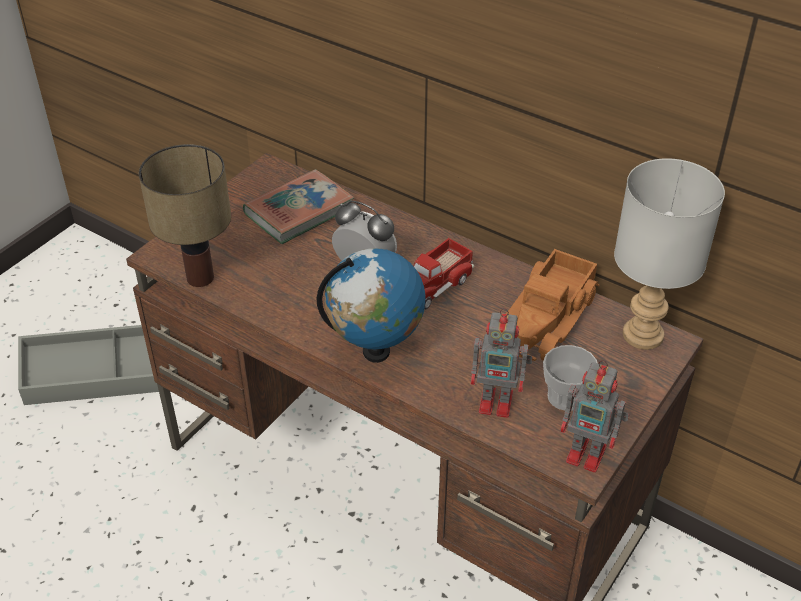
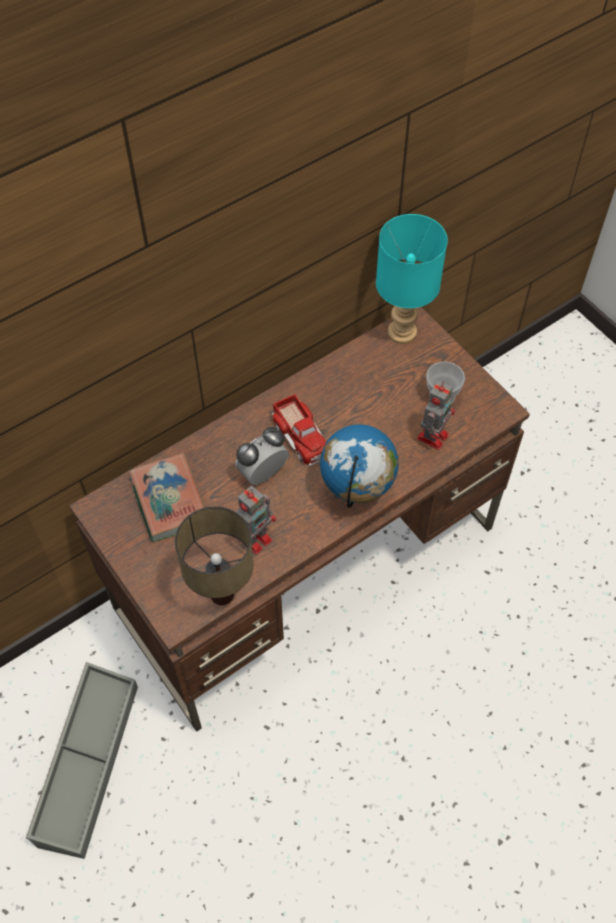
camera: 70 degrees left, 15 degrees up
(547, 318) = (365, 378): toy truck -> none
(588, 454) = (494, 403): toy robot -> toy robot (256, 538)
(641, 336) = (402, 333): grey table lamp -> turquoise table lamp

